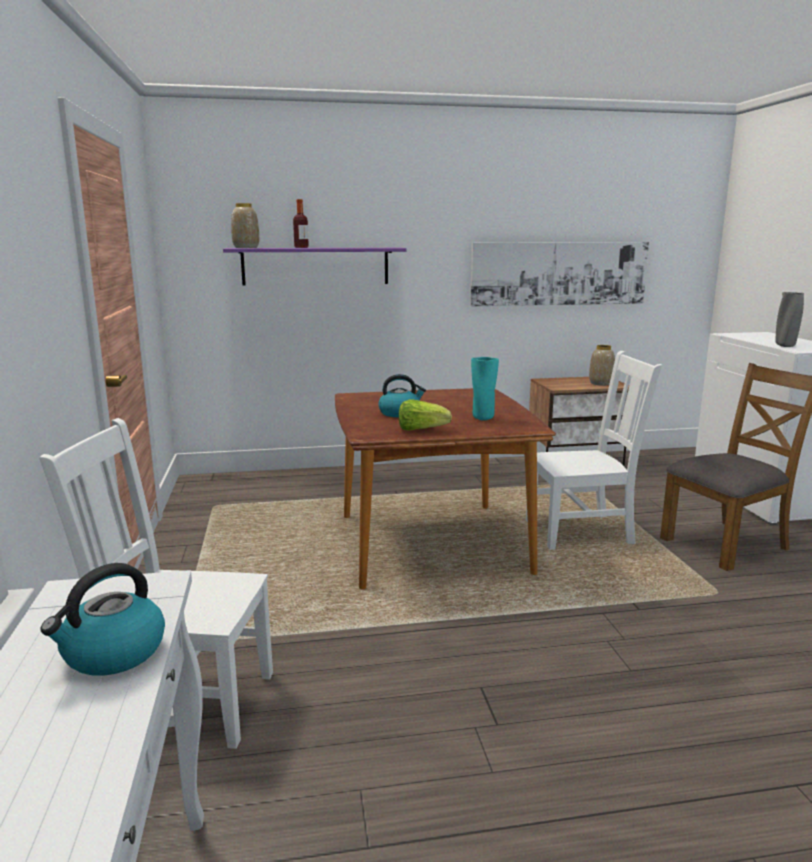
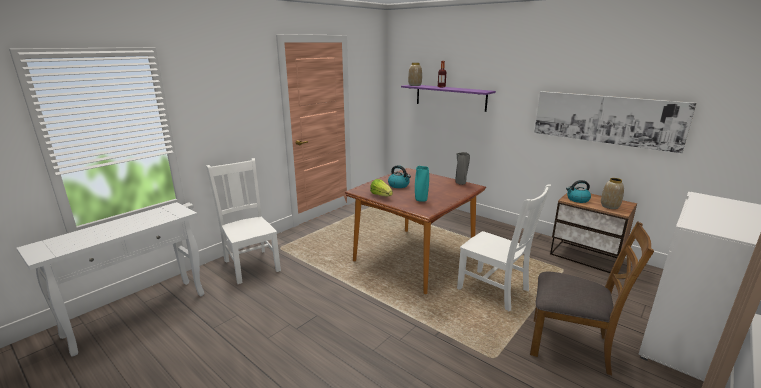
camera: 50 degrees right, 5 degrees up
(113, 653) = (142, 223): kettle -> kettle (577, 199)
(785, 346) = (701, 218): grey vase -> grey vase (461, 183)

